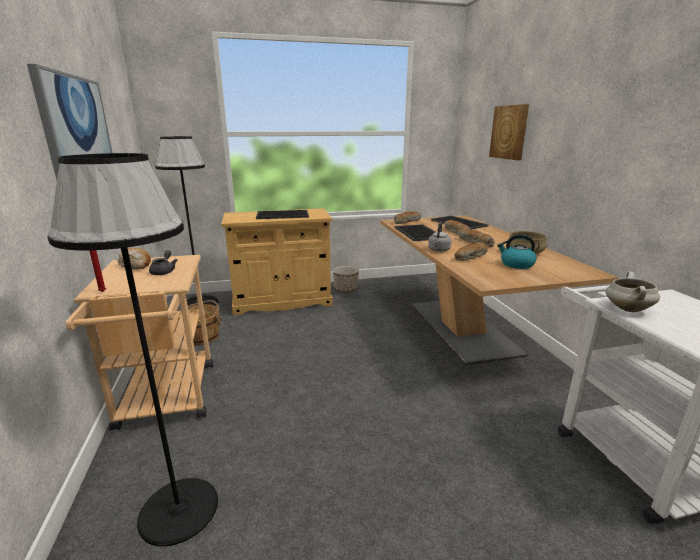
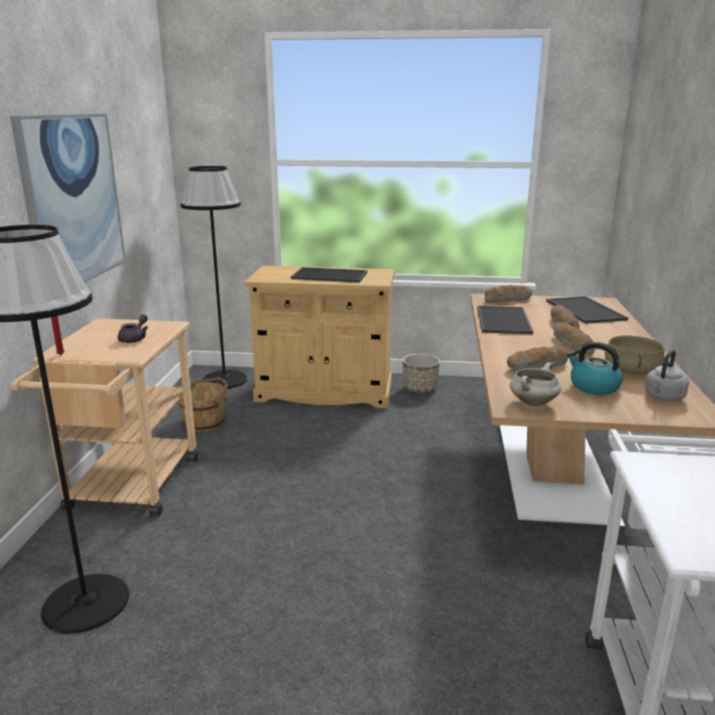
camera: 20 degrees right, 0 degrees up
(136, 265) = (114, 327): bread -> none
(438, 250) = (501, 351): grey kettle -> grey kettle (663, 397)
(509, 132) = (664, 177): picture -> none
(626, 309) = (651, 474): white cooking pot -> white cooking pot (533, 402)

